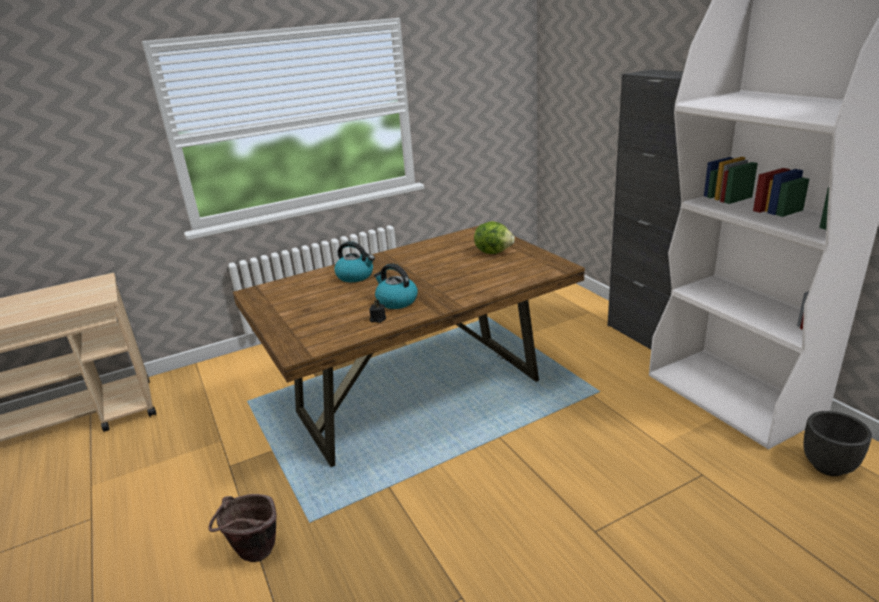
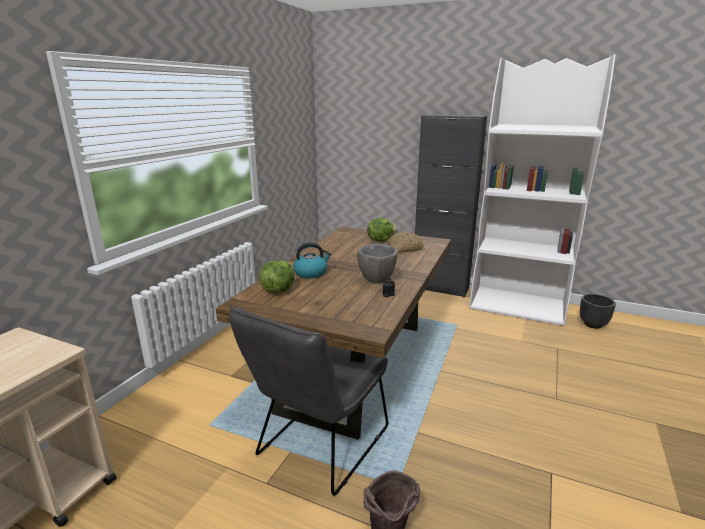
camera: 40 degrees left, 5 degrees down
(295, 457) = (318, 446): none -> grey chair
(300, 287) = (278, 290): none -> lettuce
(396, 301) = (377, 281): kettle -> grey bowl
(500, 268) = (404, 248): none -> bread

